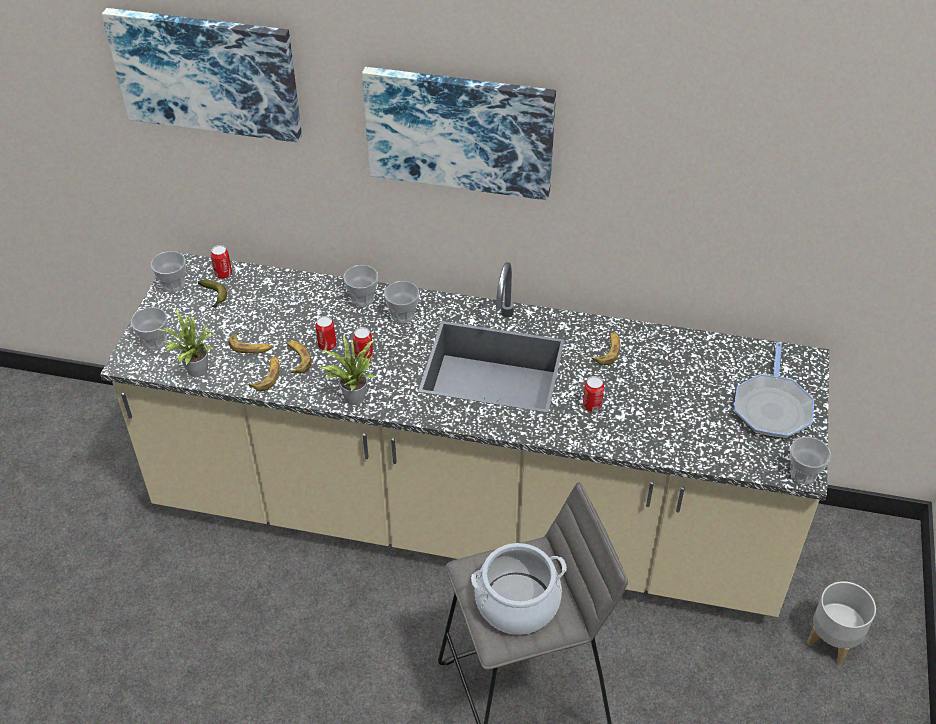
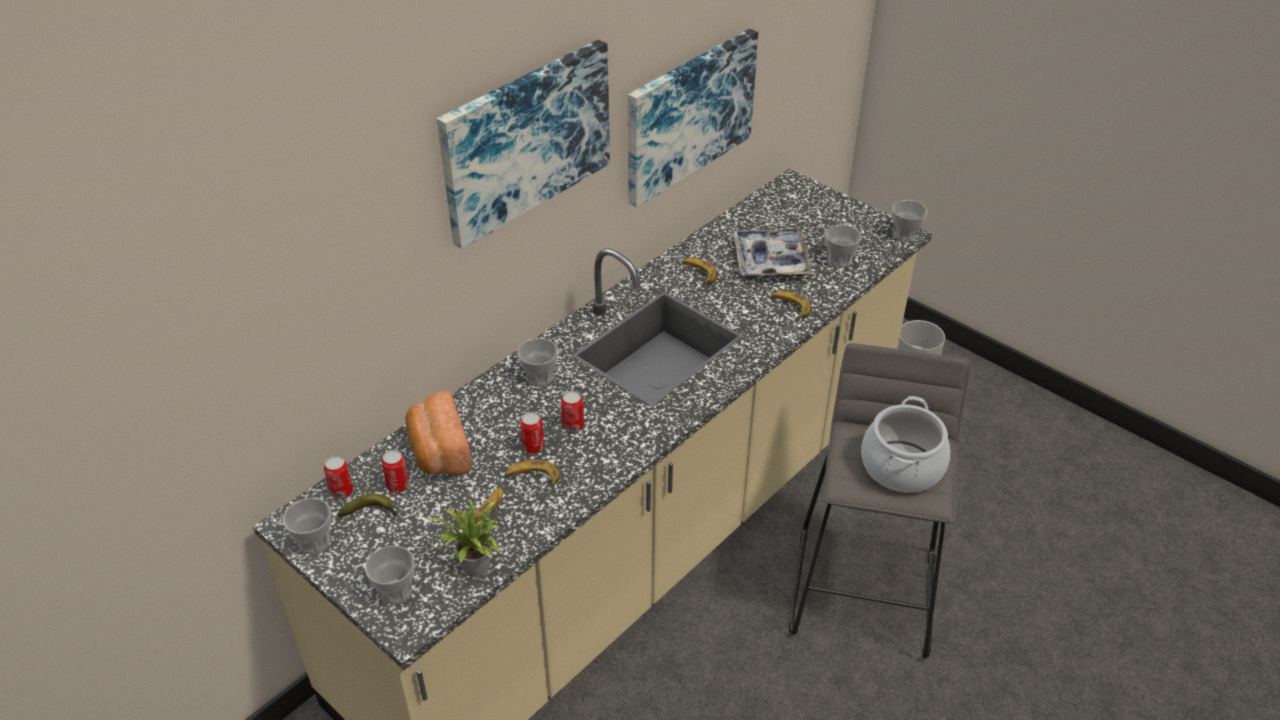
camera: 60 degrees left, 5 degrees down
(207, 72) = (265, 239): picture -> picture (688, 114)
(267, 376) = (538, 509): banana -> banana (790, 307)
(289, 300) = (439, 451): none -> bread
(352, 395) = (620, 454): potted plant -> none
(362, 298) = (489, 396): cup -> cup (839, 260)
(592, 406) = (755, 308): can -> can (398, 485)
(669, 390) = (771, 260): none -> tray
(772, 407) = (828, 219): frying pan -> none

